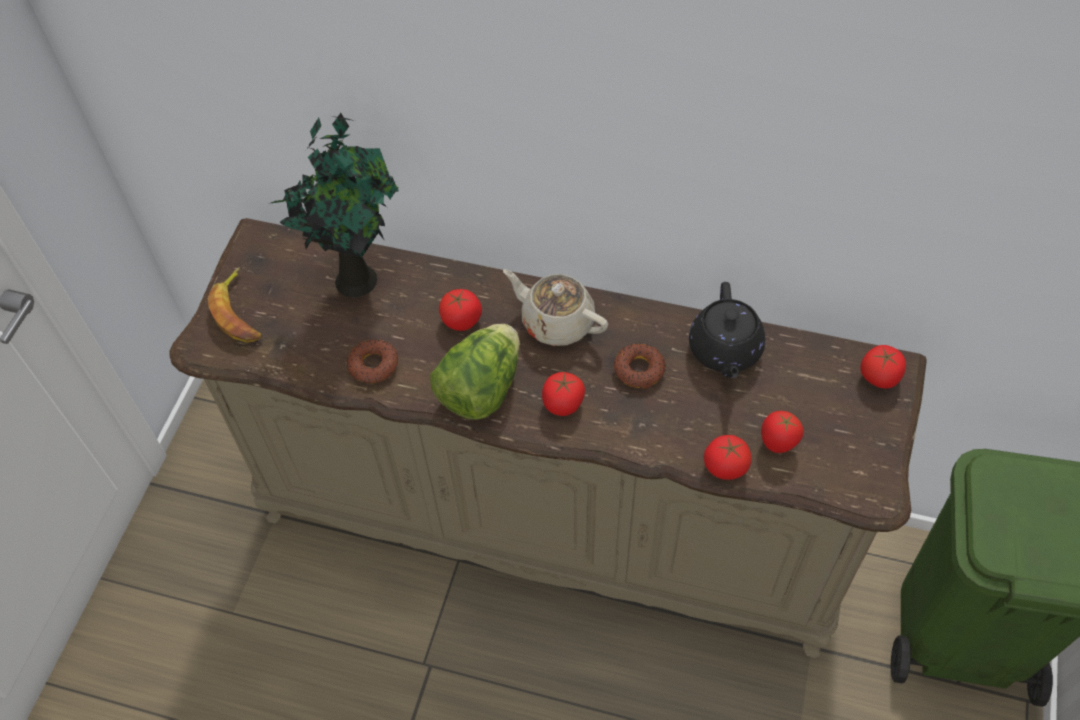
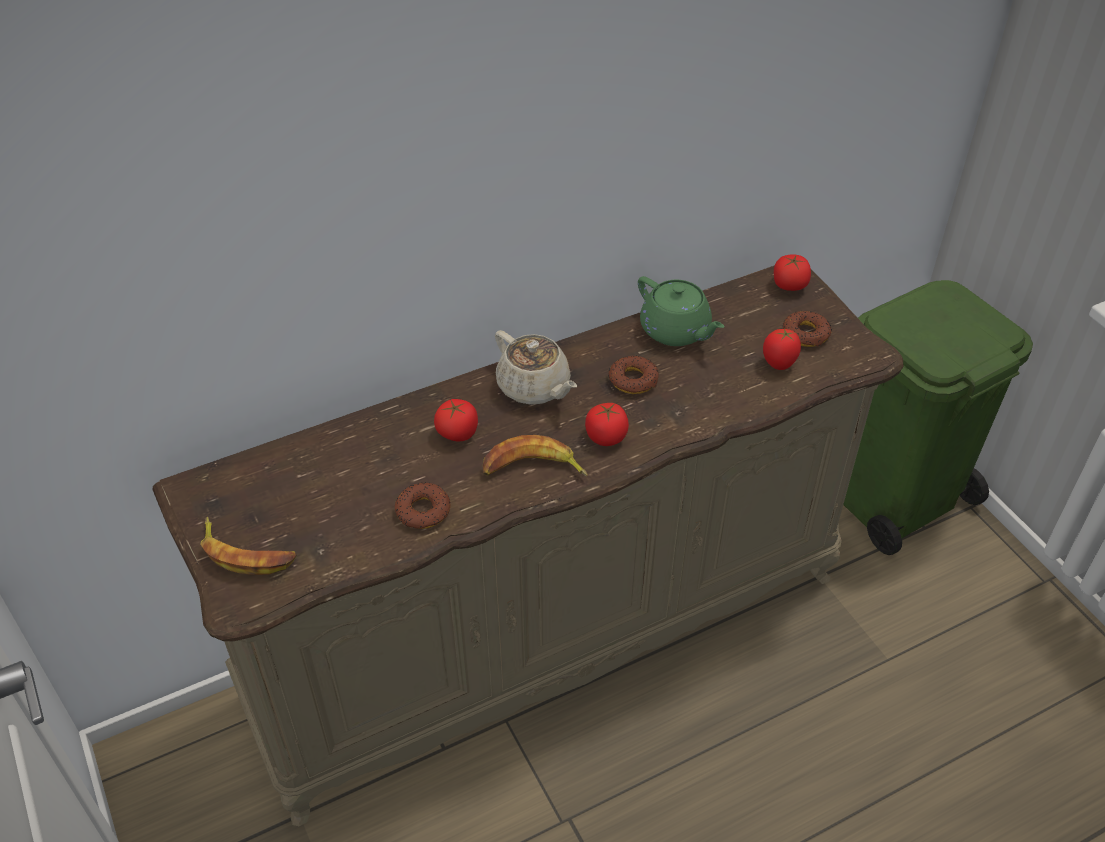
camera: 45 degrees left, 10 degrees down
(357, 277) = (328, 458): potted plant -> none
(481, 389) = (532, 468): lettuce -> banana
(556, 322) = (534, 387): beige teapot -> beige teapot turned 120 degrees counterclockwise
(725, 351) = (676, 331): black teapot -> green teapot
(725, 466) = (764, 400): tomato -> none
(837, 433) = (806, 334): none -> donut

